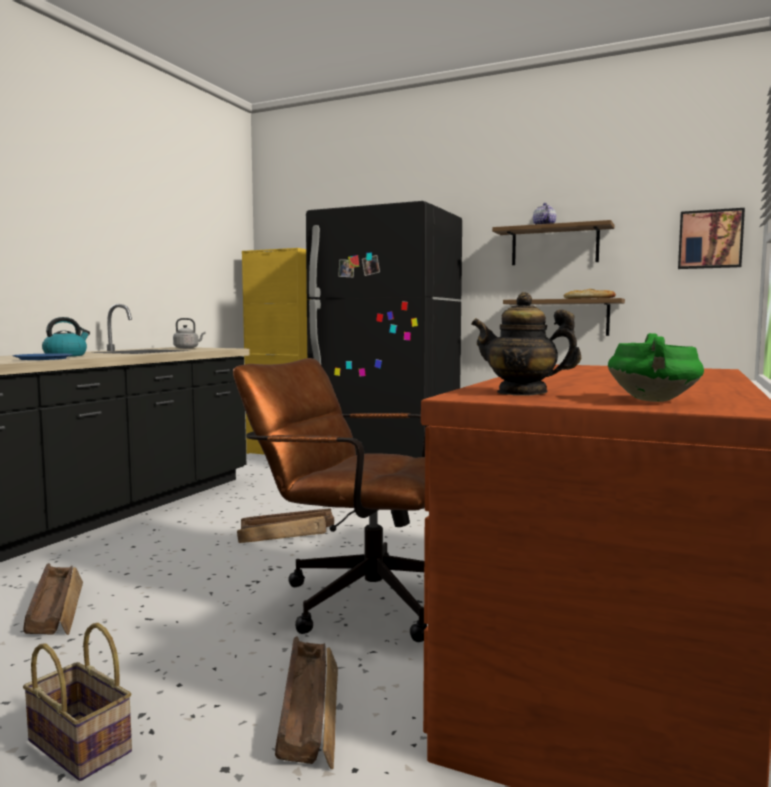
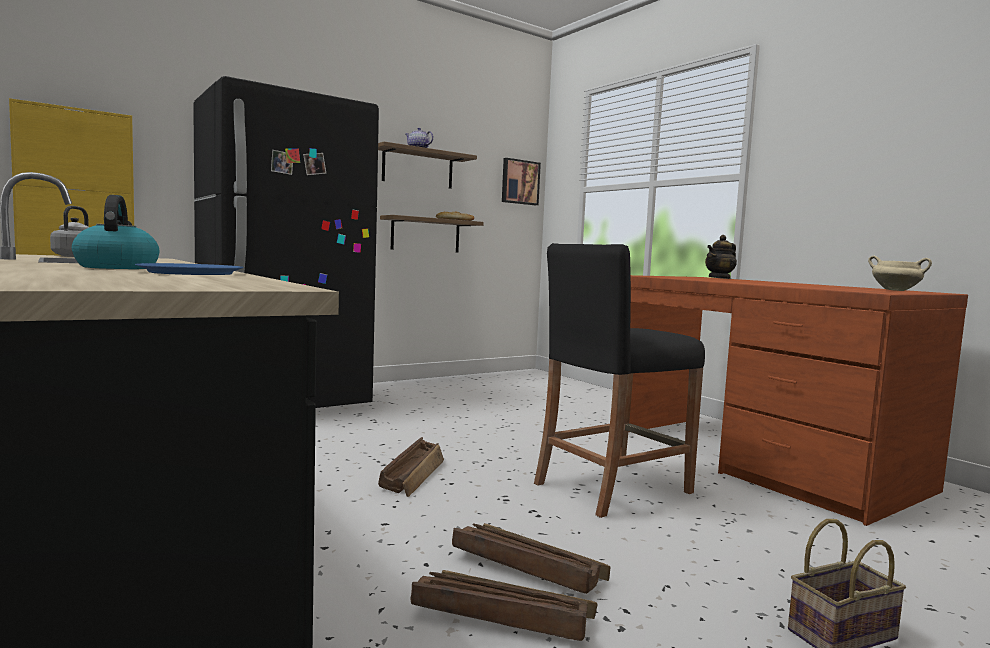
camera: 60 degrees left, 0 degrees up
(310, 710) = (798, 541): crate -> crate (526, 569)
(357, 598) = (612, 488): brown office chair -> black stool
(522, 393) = (854, 290): teapot -> teapot (720, 278)
(654, 400) = (896, 290): green cooking pot -> beige cooking pot

